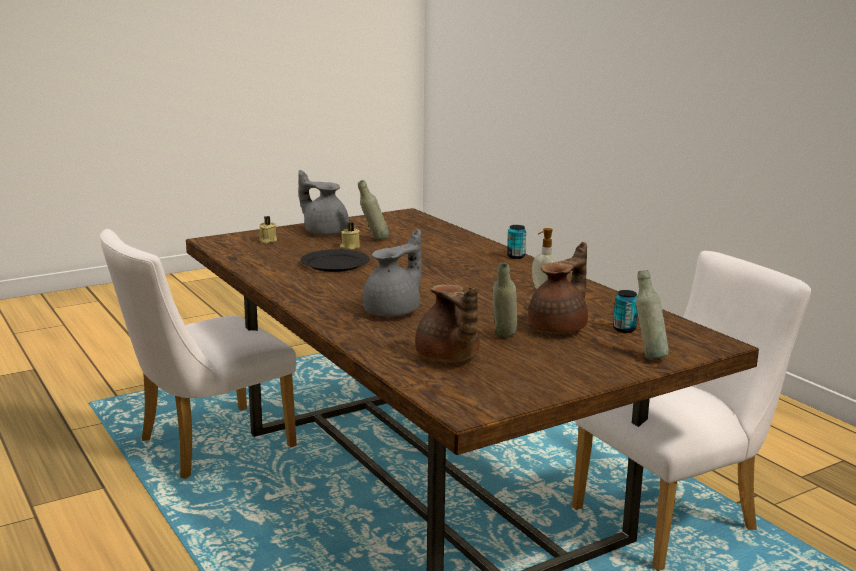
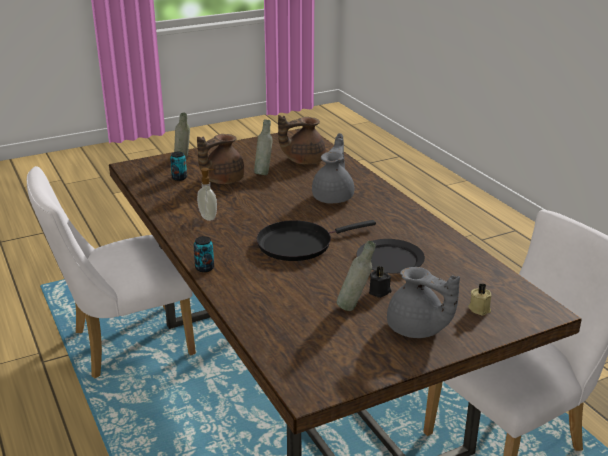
camera: 175 degrees left, 10 degrees up
(350, 247) = (380, 291): beige candle -> black candle
(394, 311) = (334, 197): grey teapot -> grey teapot turned 150 degrees clockwise
(429, 272) = (299, 244): none -> black frying pan
(448, 358) = (303, 160): brown teapot -> brown teapot turned 90 degrees counterclockwise

